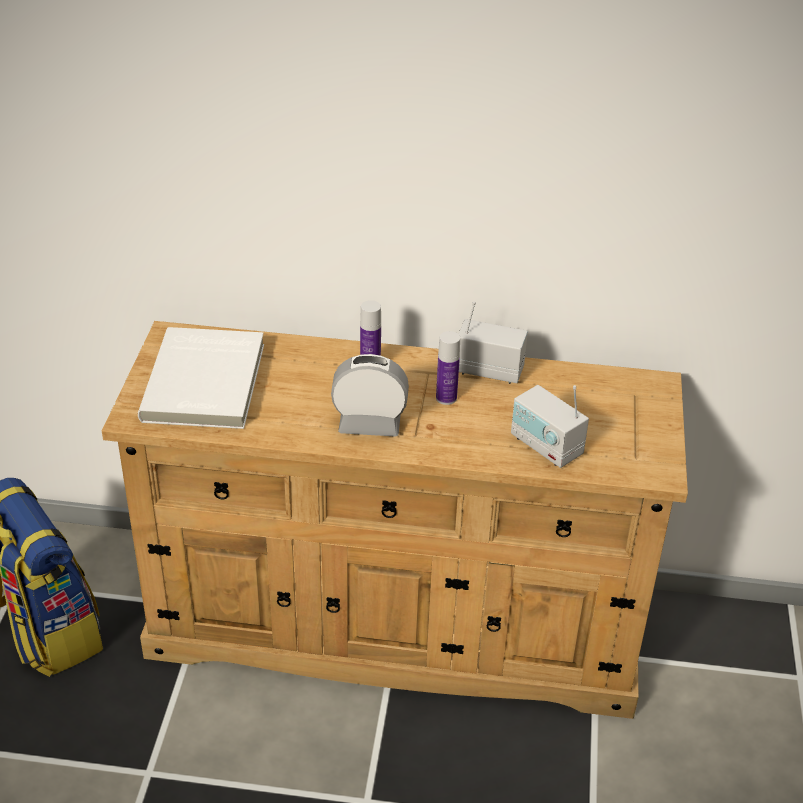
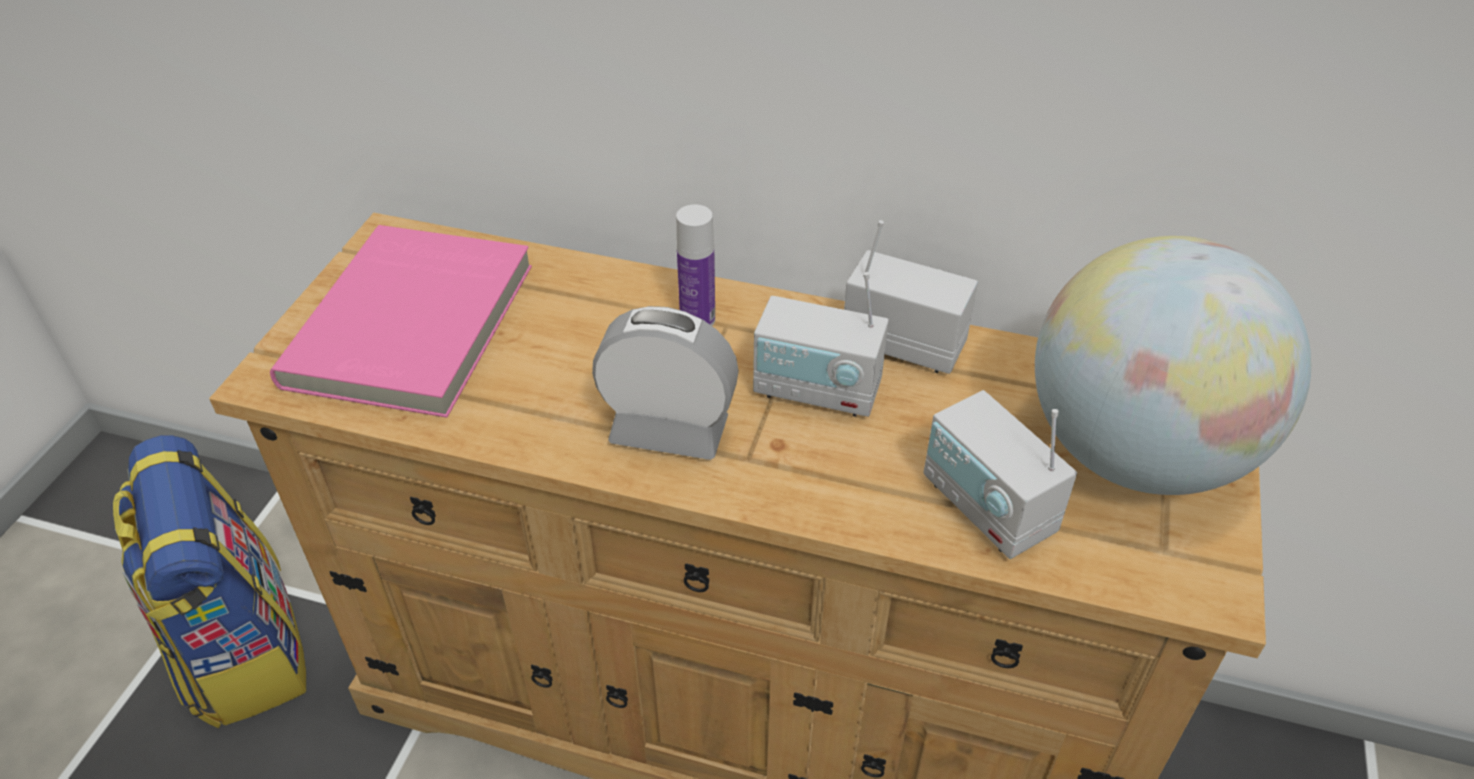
camera: 10 degrees right, 5 degrees up
(207, 382) = (416, 325): white book -> pink book
(446, 398) = (817, 390): bottle -> radio
(620, 414) = (1136, 452): none -> globe

